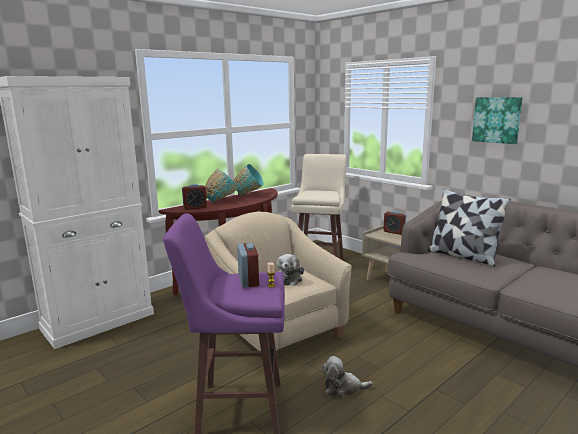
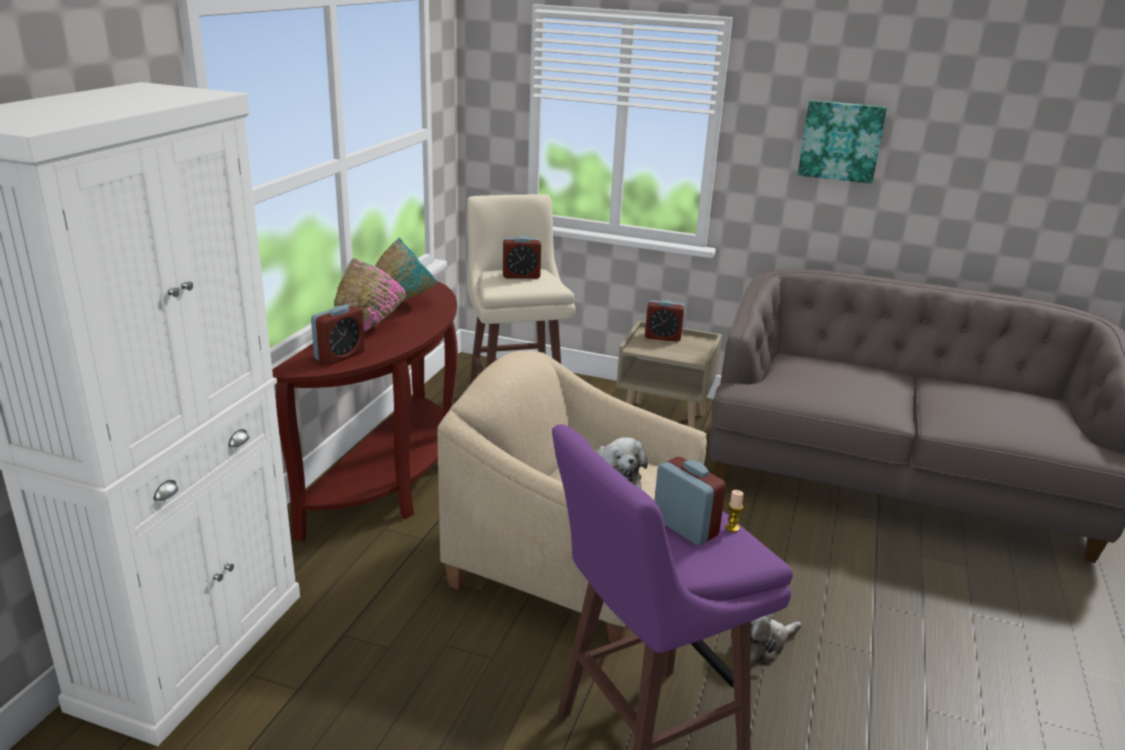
camera: 30 degrees left, 10 degrees up
(221, 201) = (368, 326): turquoise bowl -> pink bowl
(320, 192) = (521, 276): none -> alarm clock
(463, 256) = (825, 378): pillow -> none

